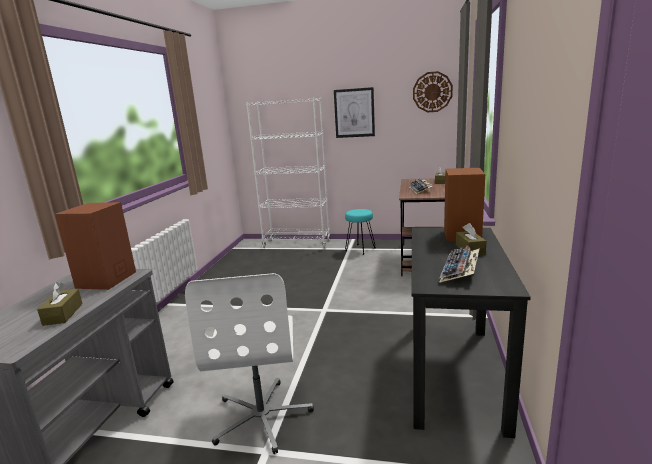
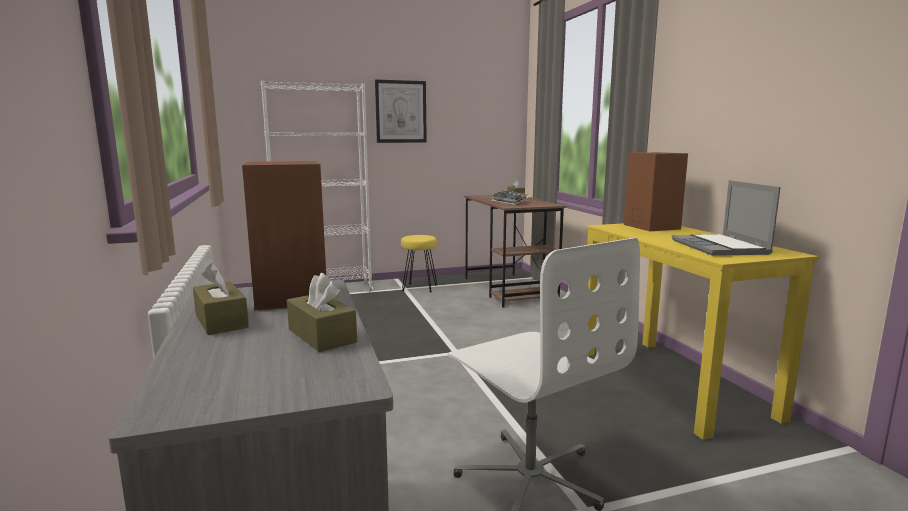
camera: 30 degrees left, 5 degrees down
(360, 249) = (419, 288): turquoise stool -> yellow stool
(432, 92) = (492, 94): wall clock -> none
(454, 373) = (672, 382): black desk -> yellow desk
(460, 271) = (720, 247): keyboard -> laptop
(470, 249) = (686, 234): brown tissue box -> brown tissue box (221, 321)

